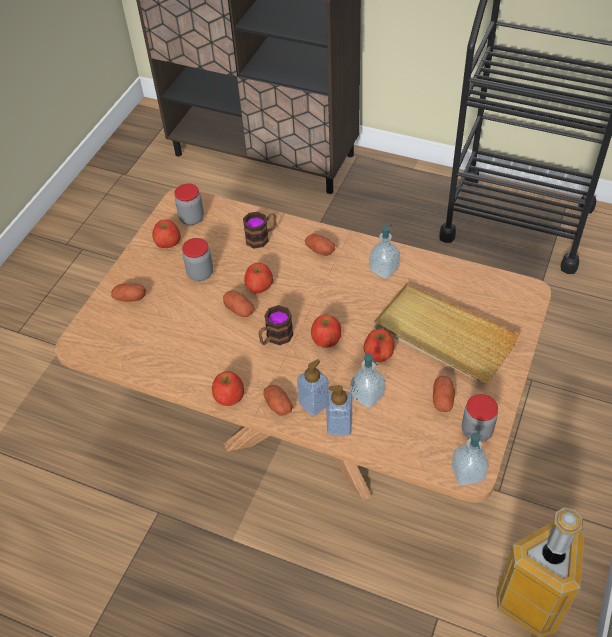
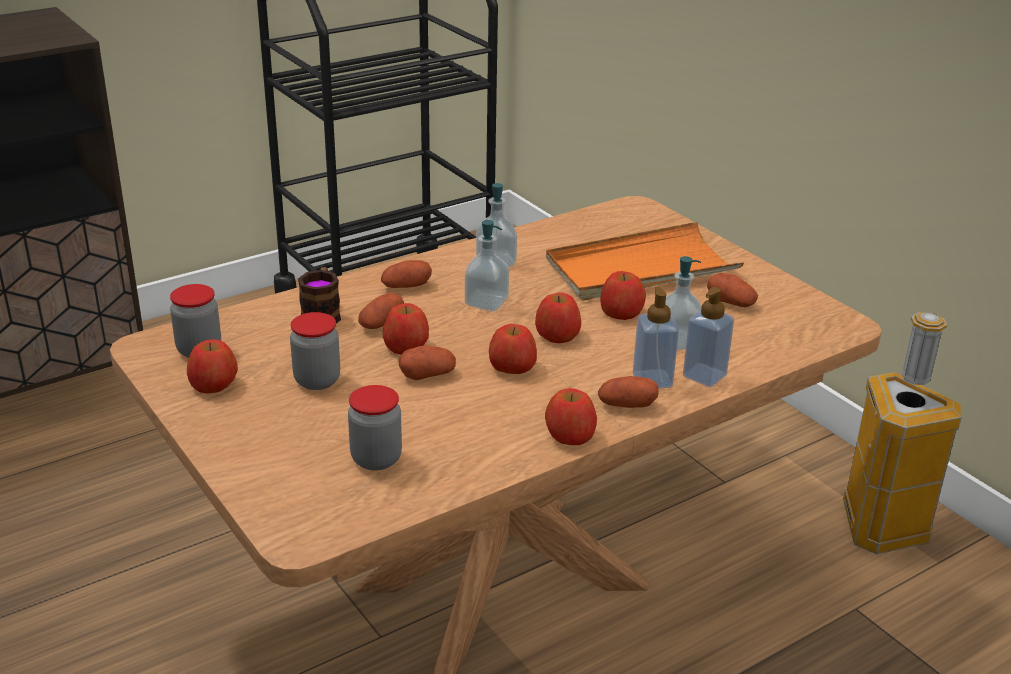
camera: 60 degrees left, 20 degrees down
(130, 298) = (275, 455): potato -> potato (381, 323)
(275, 338) = (512, 367): mug -> apple
(443, 336) = (640, 268): beige tray -> orange tray
(467, 472) = (844, 326): soap dispenser -> soap dispenser (486, 302)
(476, 431) = (793, 301): jar -> jar (376, 459)

